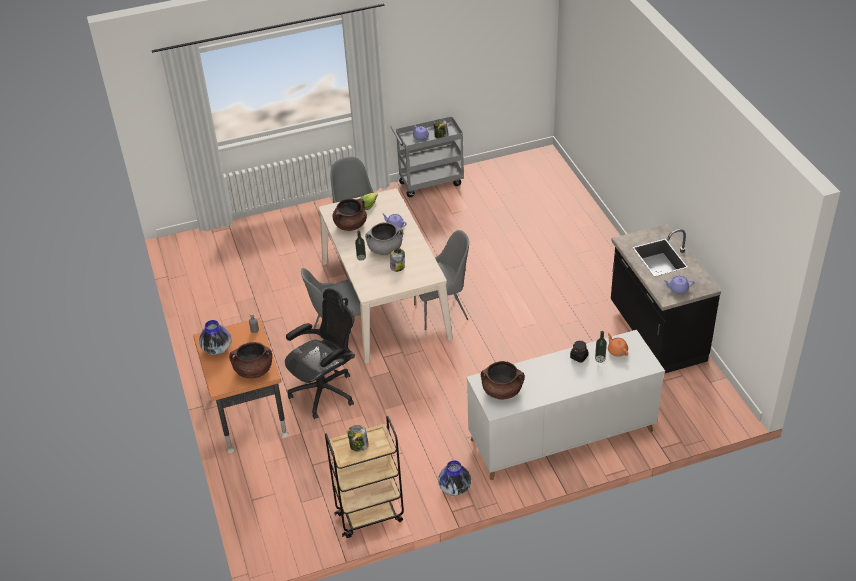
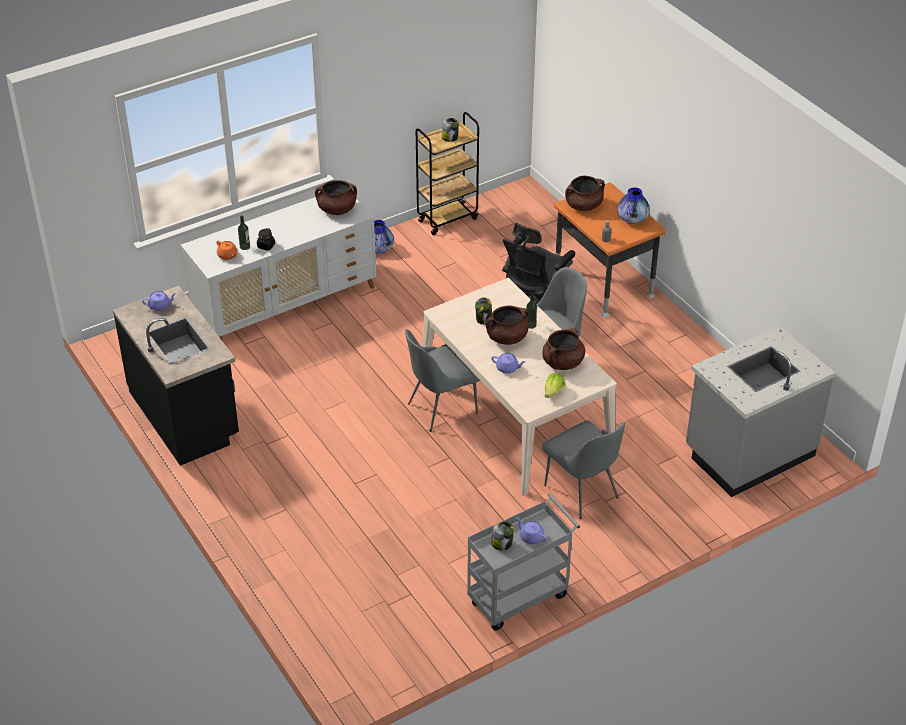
camera: 165 degrees right, 0 degrees up
(226, 251) = (748, 452): none -> grey counter
(385, 249) = (507, 338): grey cooking pot -> brown cooking pot

